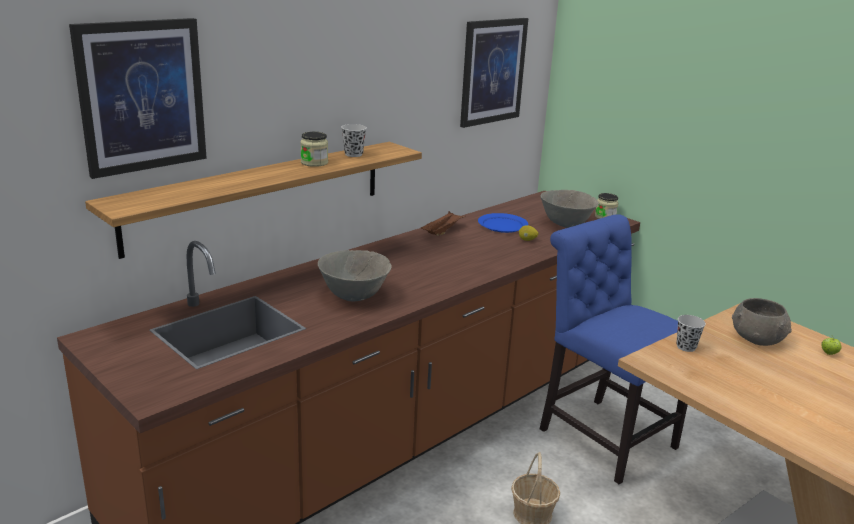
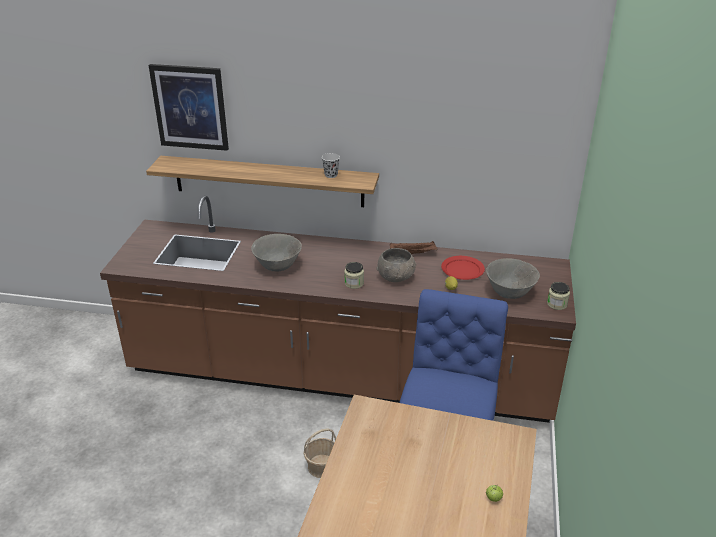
camera: 55 degrees right, 10 degrees up
(314, 163) = (296, 172): jar -> jar (354, 283)
(492, 71) = (498, 141): picture -> none
(502, 225) = (462, 270): blue plate -> red plate
(686, 347) = (408, 419): black cup -> none
(757, 338) = (470, 452): grey bowl -> grey bowl (396, 277)

